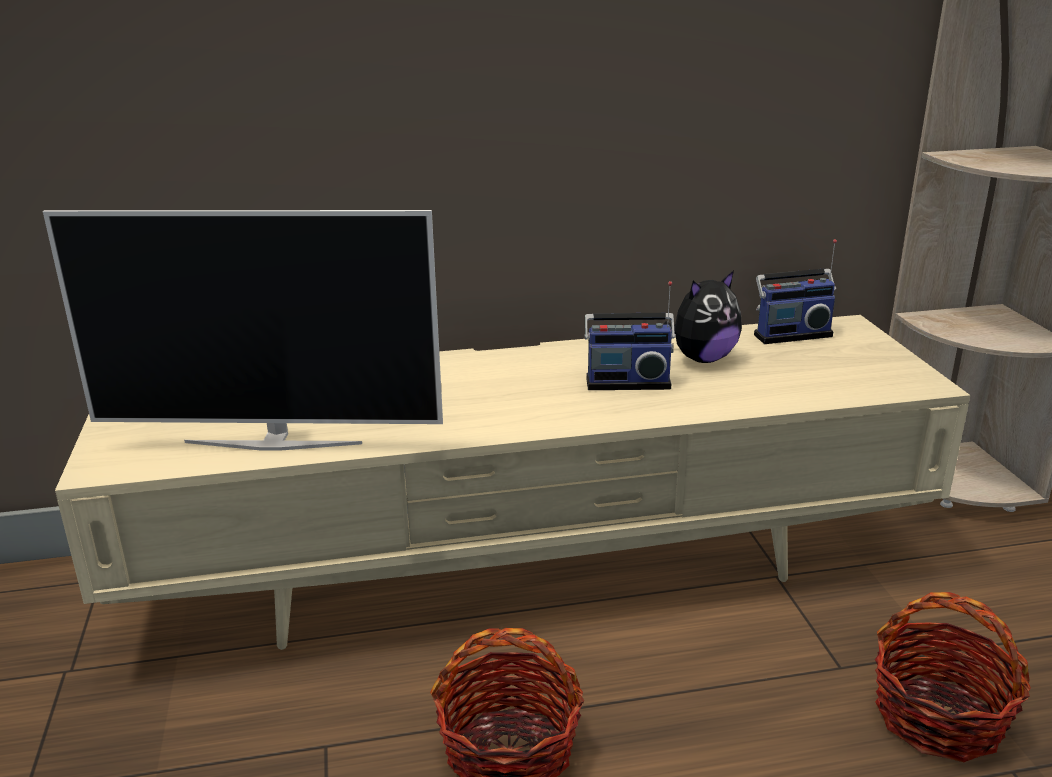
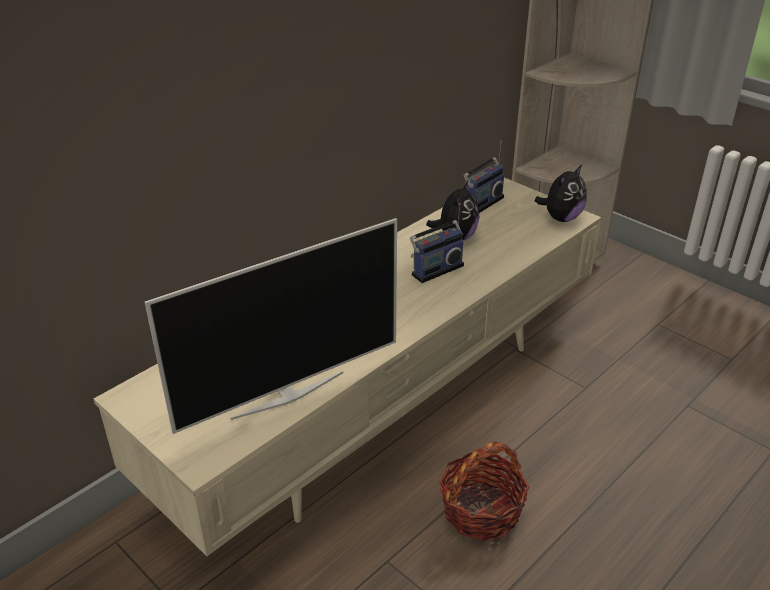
camera: 35 degrees left, 10 degrees up
(896, 379) = (561, 218): none -> plush toy
(939, 717) = (643, 393): basket -> none

